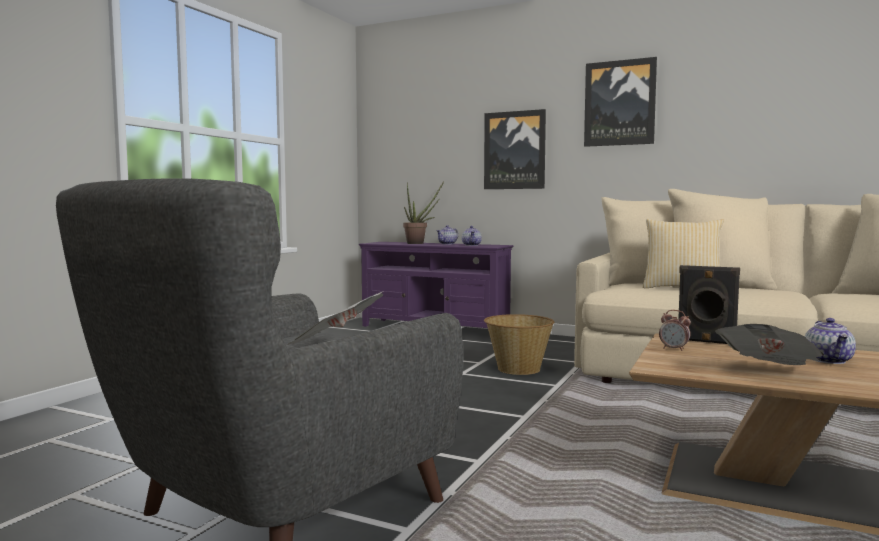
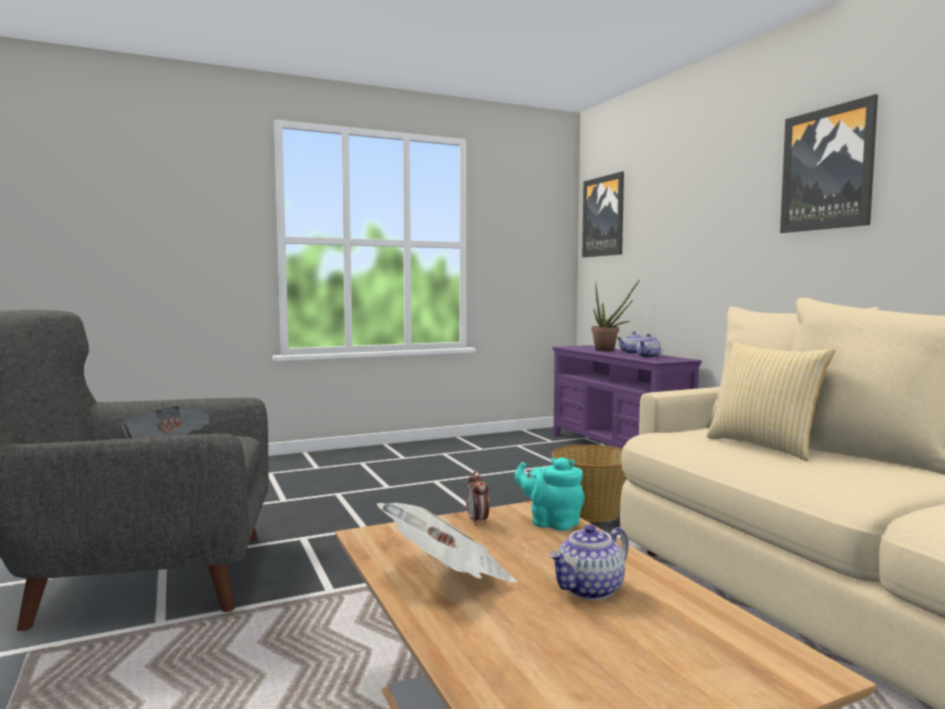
camera: 40 degrees right, 0 degrees up
(514, 150) = (708, 241): picture -> picture (604, 216)
(706, 342) = (551, 523): black speaker -> turquoise teapot

